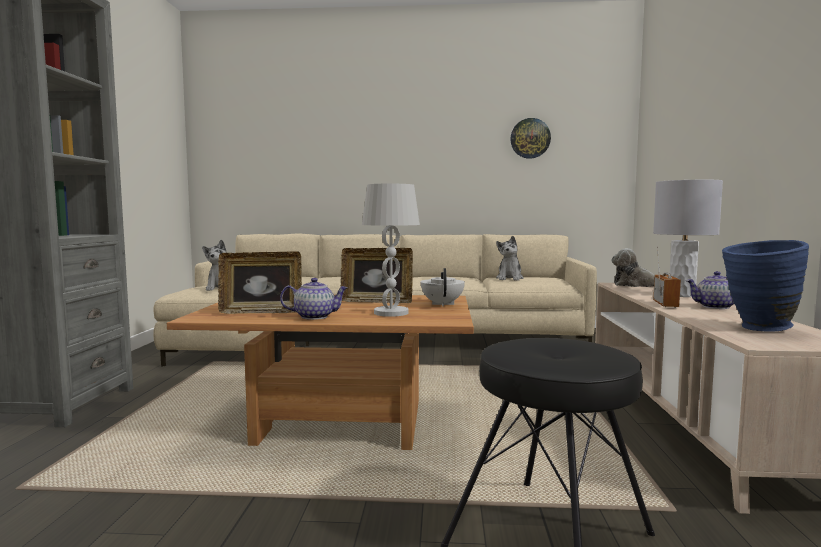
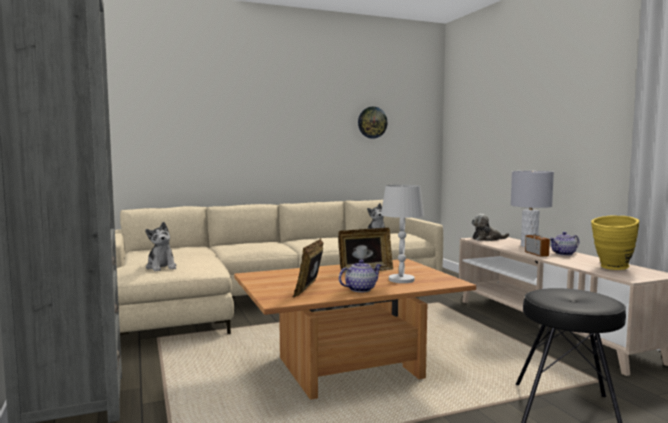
camera: 25 degrees left, 0 degrees up
(261, 312) = (310, 290): picture frame -> picture frame turned 135 degrees clockwise
(442, 304) = (414, 268): white teapot -> none
(758, 329) = (612, 268): blue vase -> yellow vase

